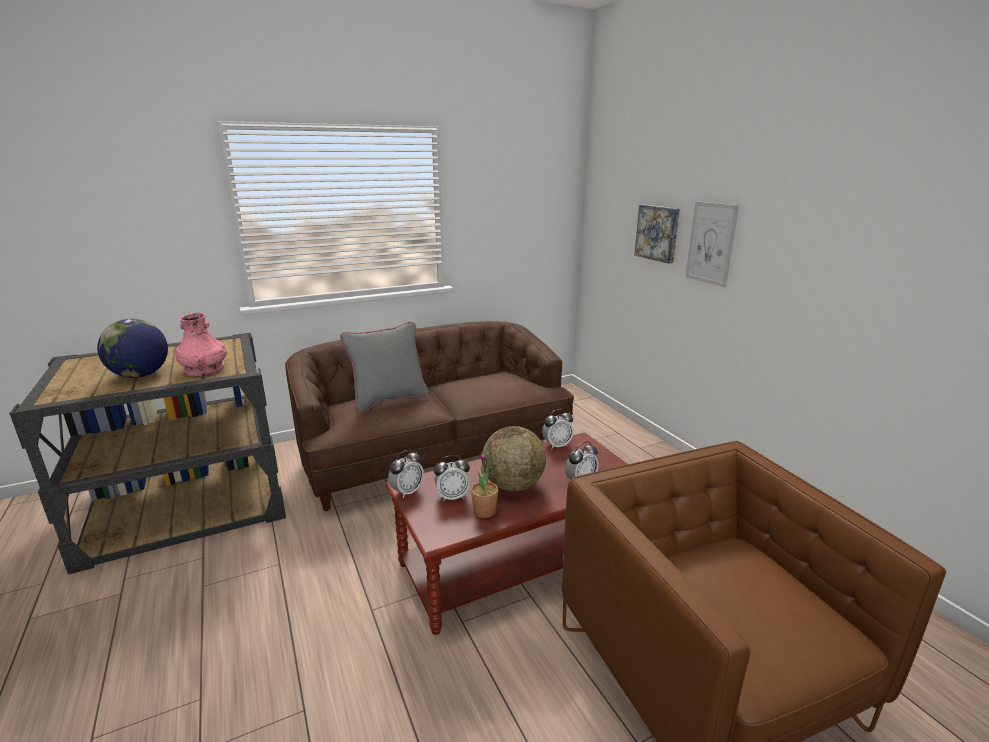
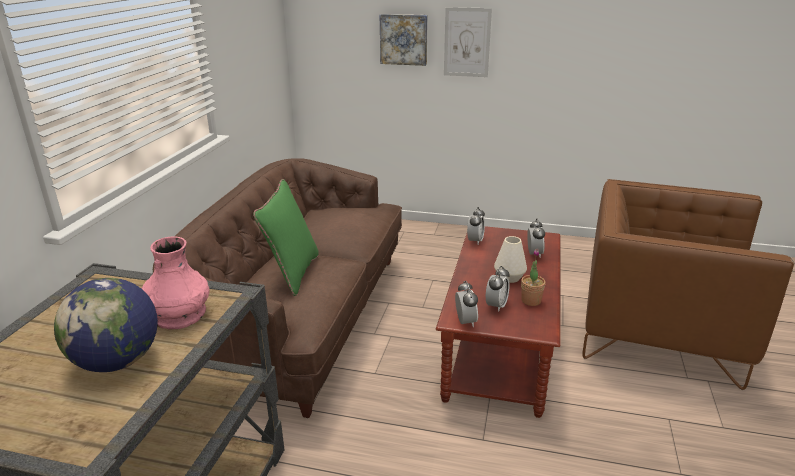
camera: 50 degrees left, 5 degrees up
(389, 400) = (293, 273): grey pillow -> green pillow
(513, 485) = (509, 277): globe -> white vase

